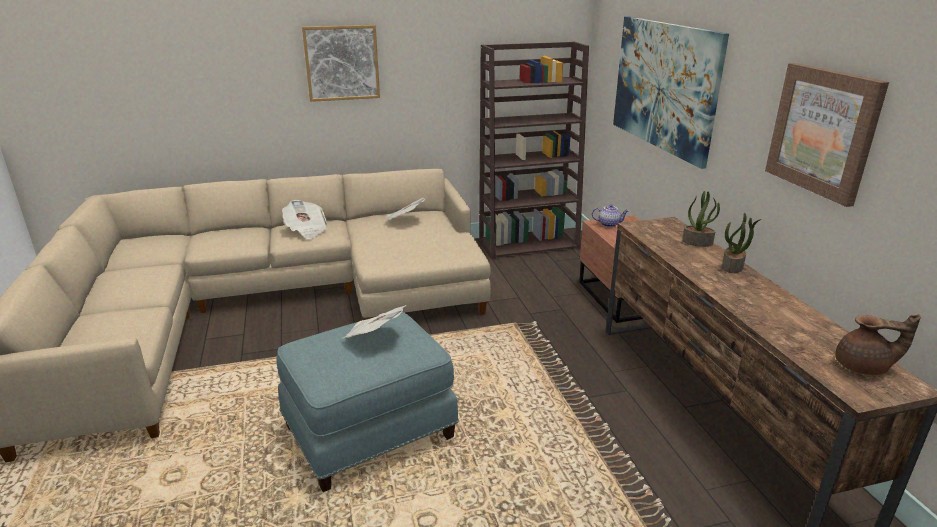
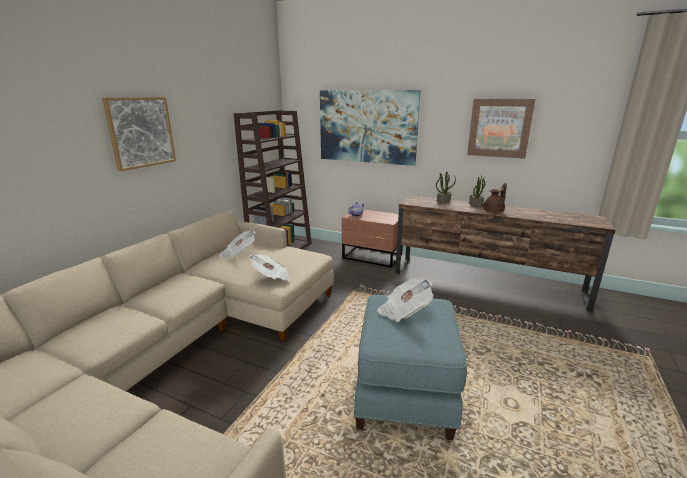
camera: 50 degrees left, 5 degrees down
(306, 230) = (174, 289): newspaper -> newspaper (271, 277)
(863, 367) = (581, 218): brown teapot -> brown teapot (494, 211)

